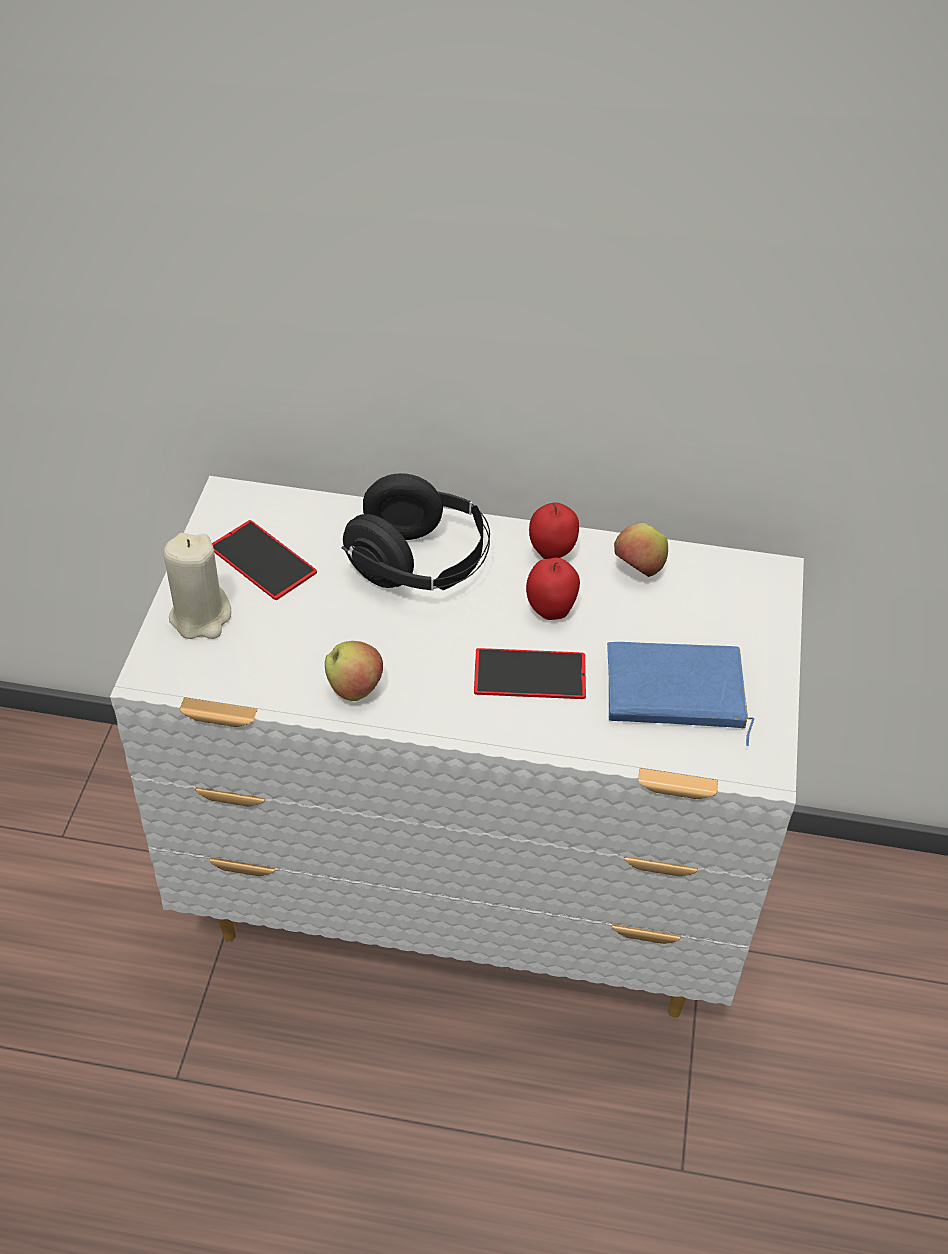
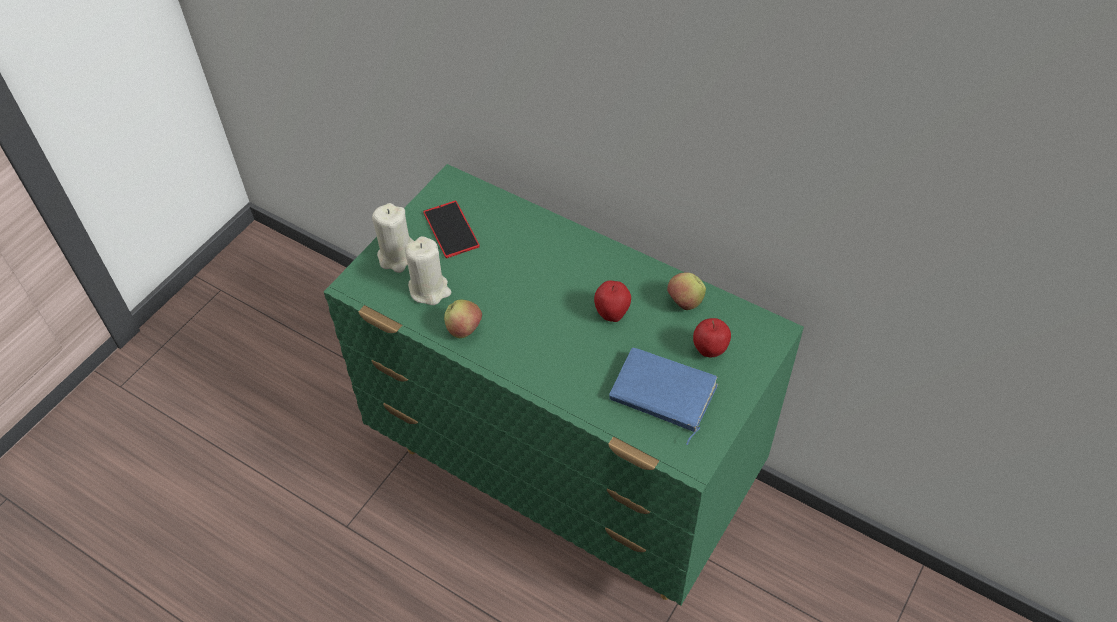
camera: 25 degrees right, 5 degrees up
(273, 648) = (429, 289): none -> beige candle
(419, 565) = (544, 259): black headphones -> none
(468, 902) = (565, 479): white dresser -> green dresser
(530, 674) = (576, 353): phone -> none
(551, 554) = (633, 275): apple -> apple (709, 351)

